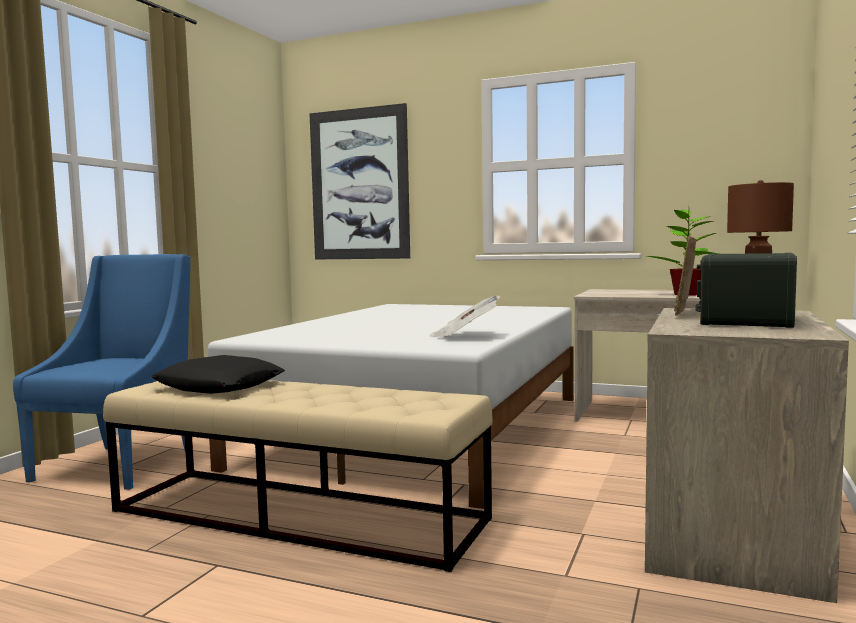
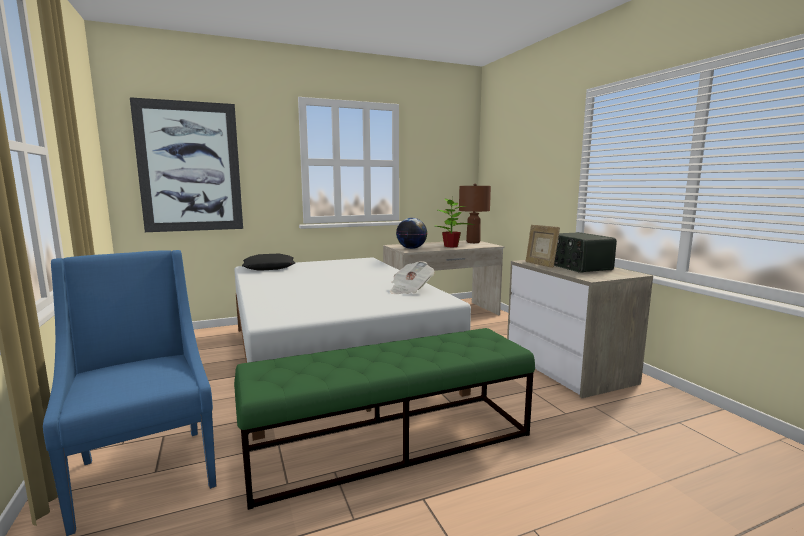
camera: 45 degrees left, 5 degrees up
(219, 386) = (319, 366): black pillow -> black pillow (269, 267)
(298, 515) = (391, 442): beige bench -> green bench
(609, 293) = (411, 248): none -> globe

